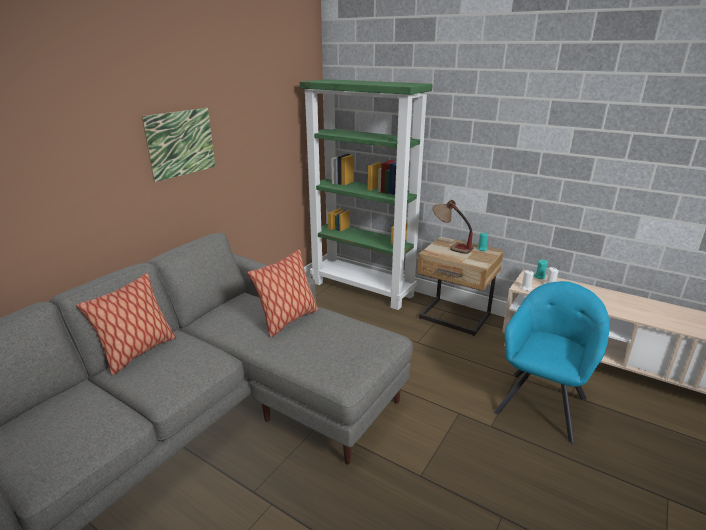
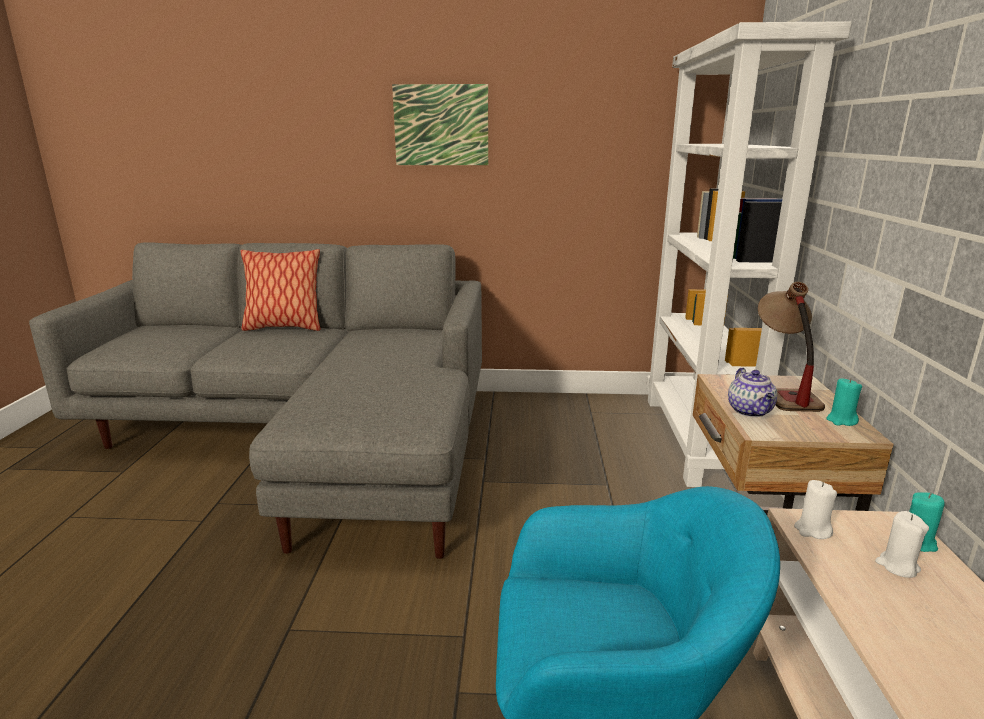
camera: 60 degrees right, 5 degrees down
(288, 320) = (401, 361): pillow -> none
(363, 289) = (697, 439): green bookcase -> white bookcase
(464, 259) = (750, 411): none -> teapot

